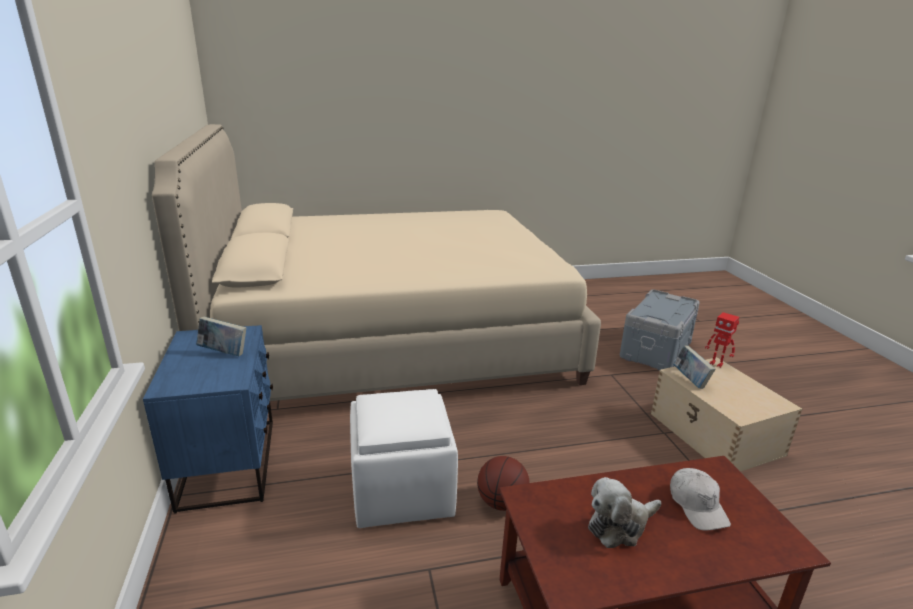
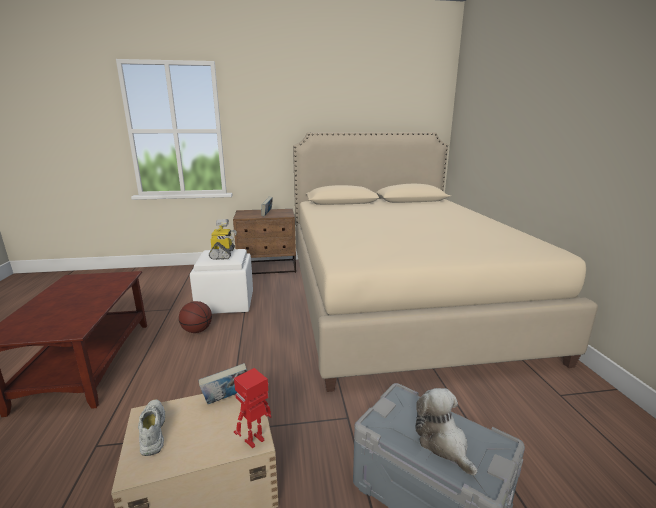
camera: 95 degrees right, 5 degrees down
(230, 463) = (268, 267): blue nightstand -> brown nightstand
(403, 406) = (223, 254): none -> toy robot
(620, 525) = (82, 292): plush toy -> plush toy (443, 442)
(697, 505) = (62, 315): white cap -> none
(749, 407) = (151, 431): none -> white shoe

